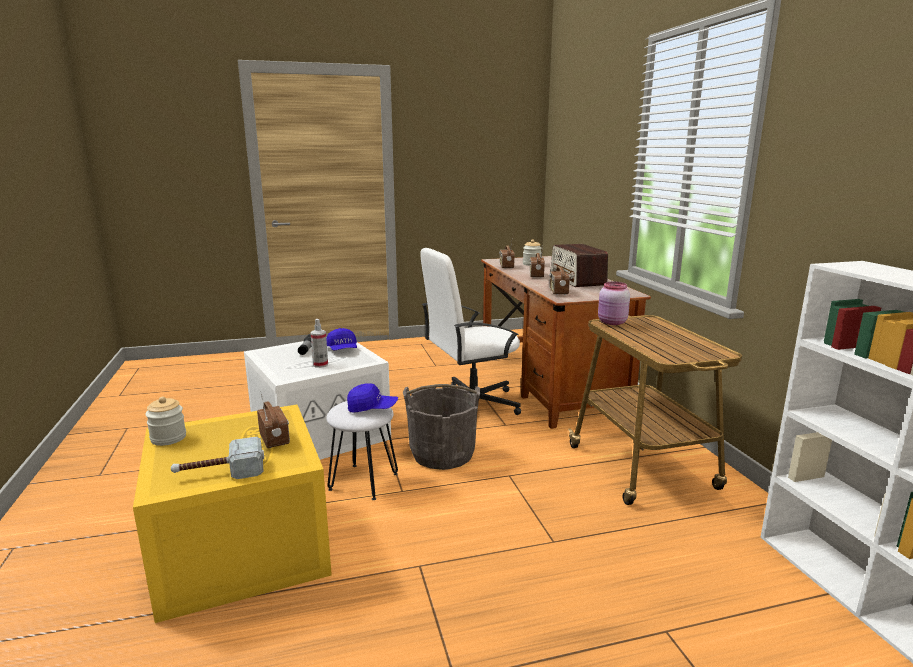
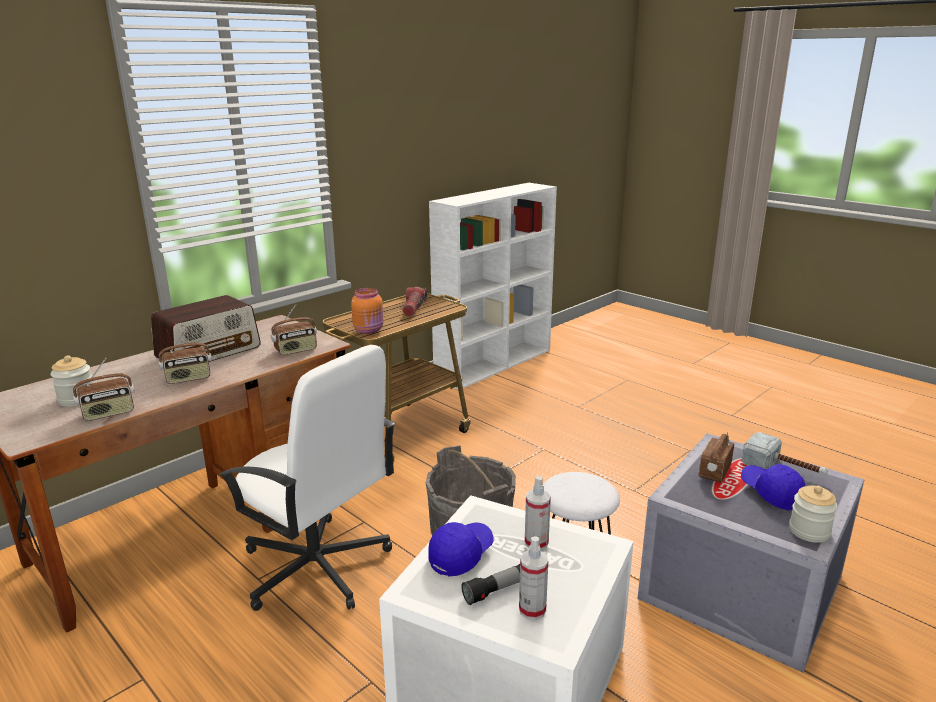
camera: 120 degrees left, 5 degrees up
(239, 547) = (743, 589): yellow storage box -> grey storage box
(283, 353) = (532, 610): none -> spray bottle
(372, 408) = (571, 480): blue cap -> blue cap (771, 493)
(612, 322) = (369, 330): pink jar -> orange jar
(674, 345) = (413, 308): none -> flashlight

